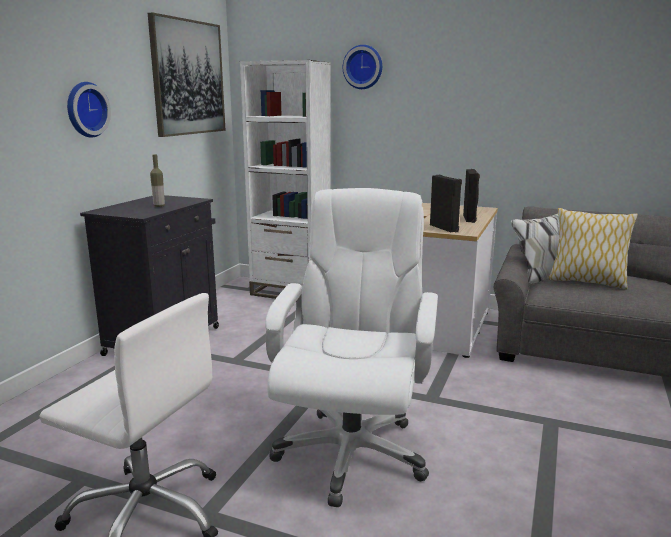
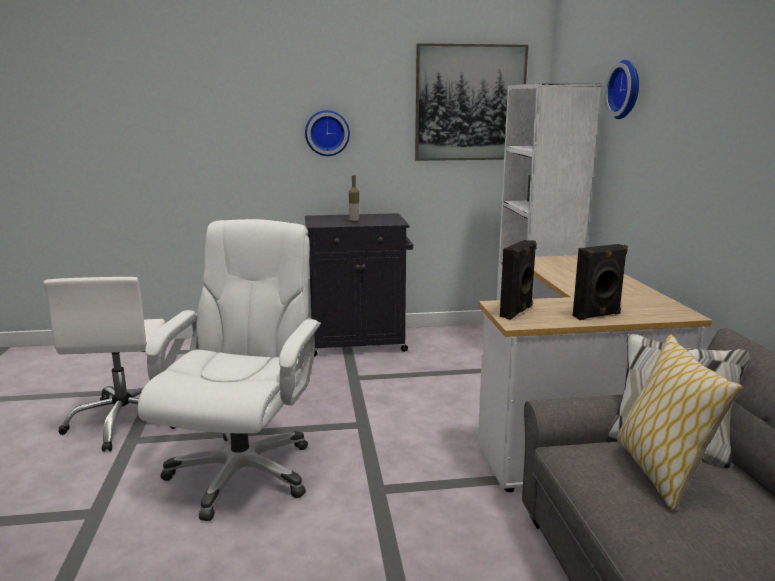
camera: 60 degrees right, 0 degrees up
(351, 452) = (242, 472): white office chair -> white office chair turned 60 degrees counterclockwise

